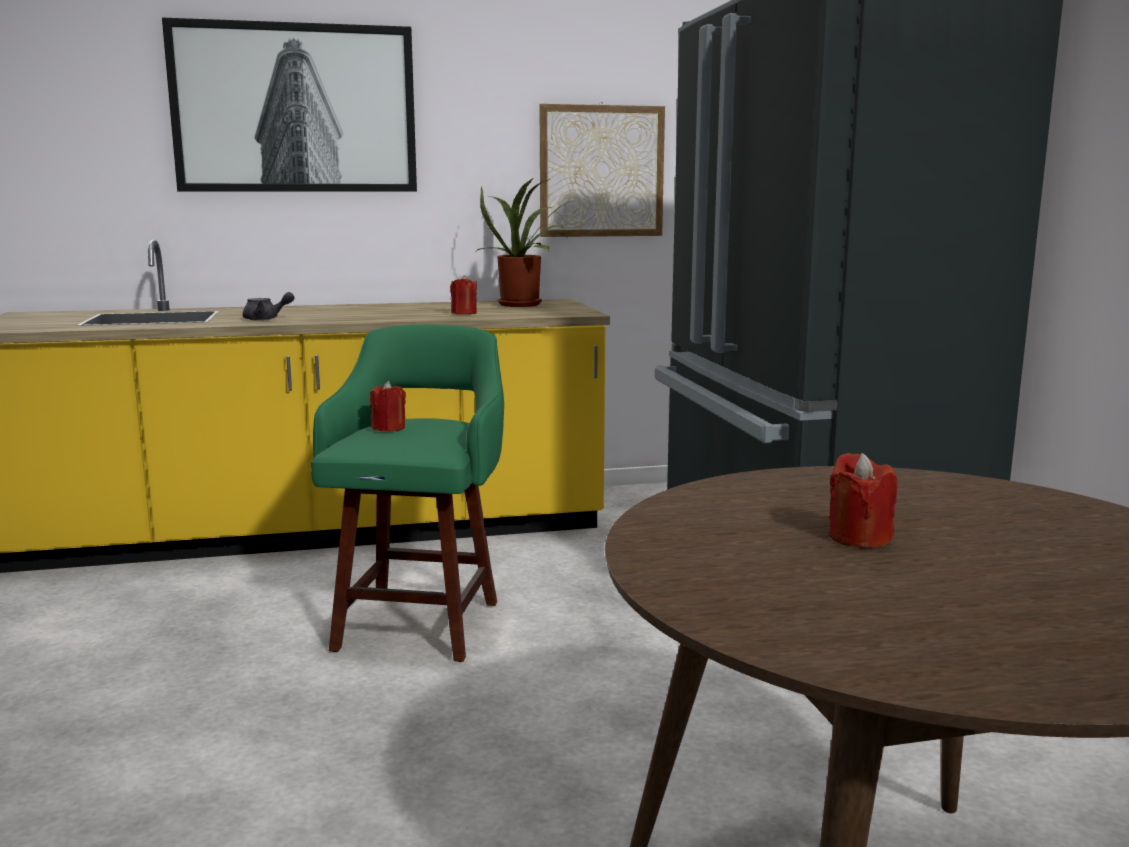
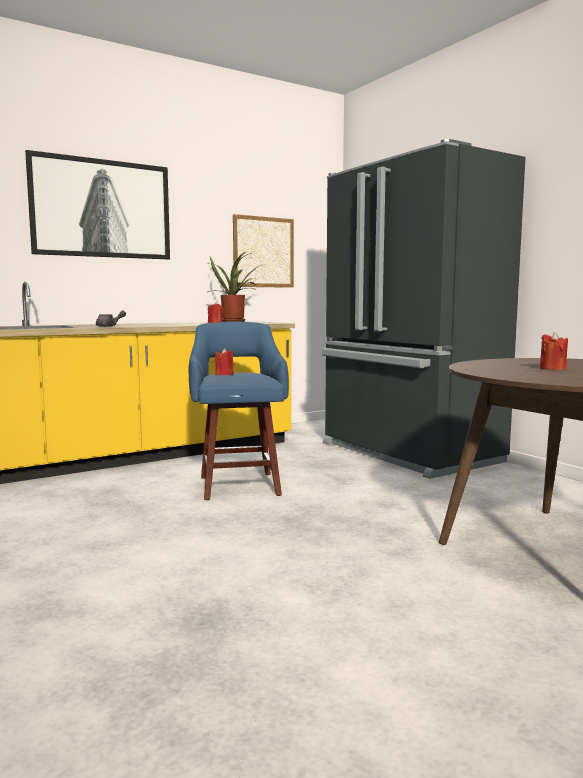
camera: 20 degrees left, 5 degrees down
(421, 622) = (239, 484): green stool -> blue stool

